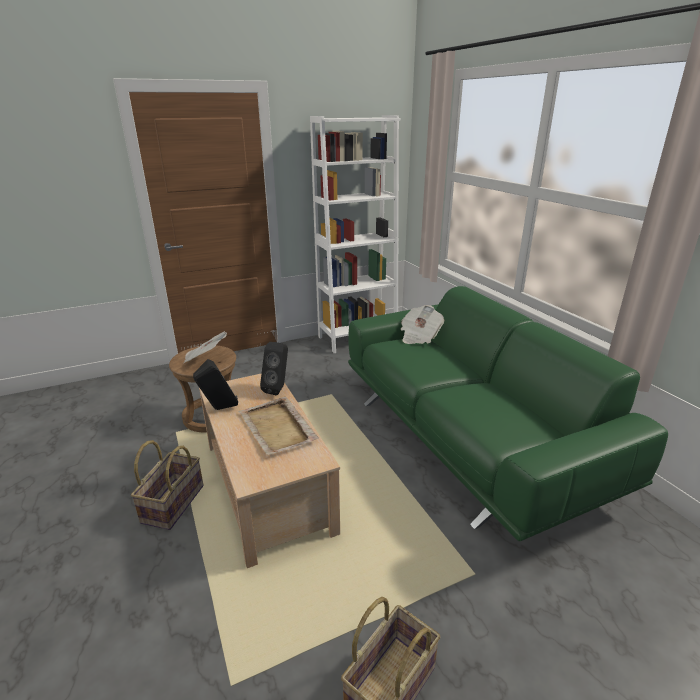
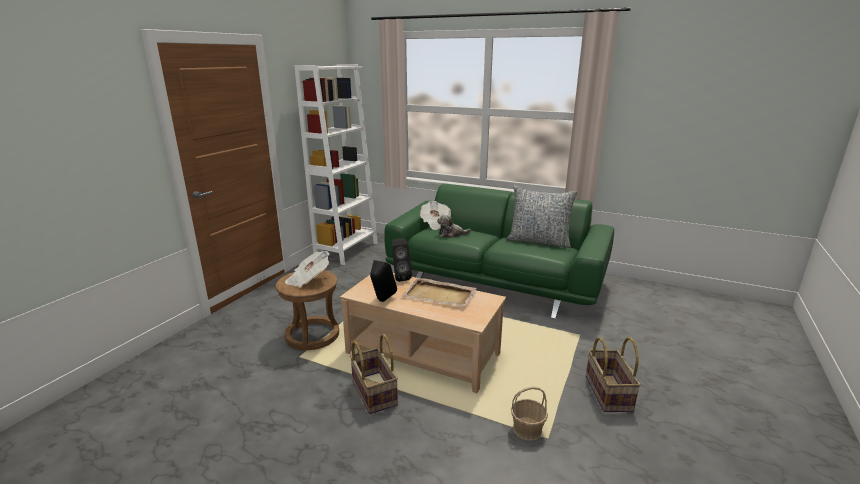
camera: 40 degrees left, 5 degrees down
(229, 654) = (527, 429): none -> basket
(412, 356) = (451, 234): none -> plush toy
(516, 406) = (538, 241): none -> pillow

